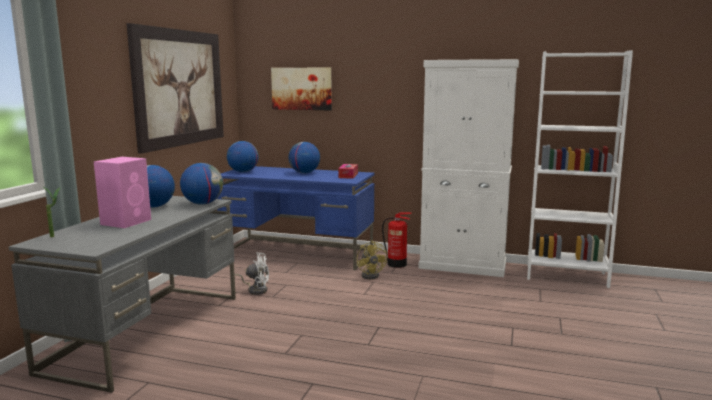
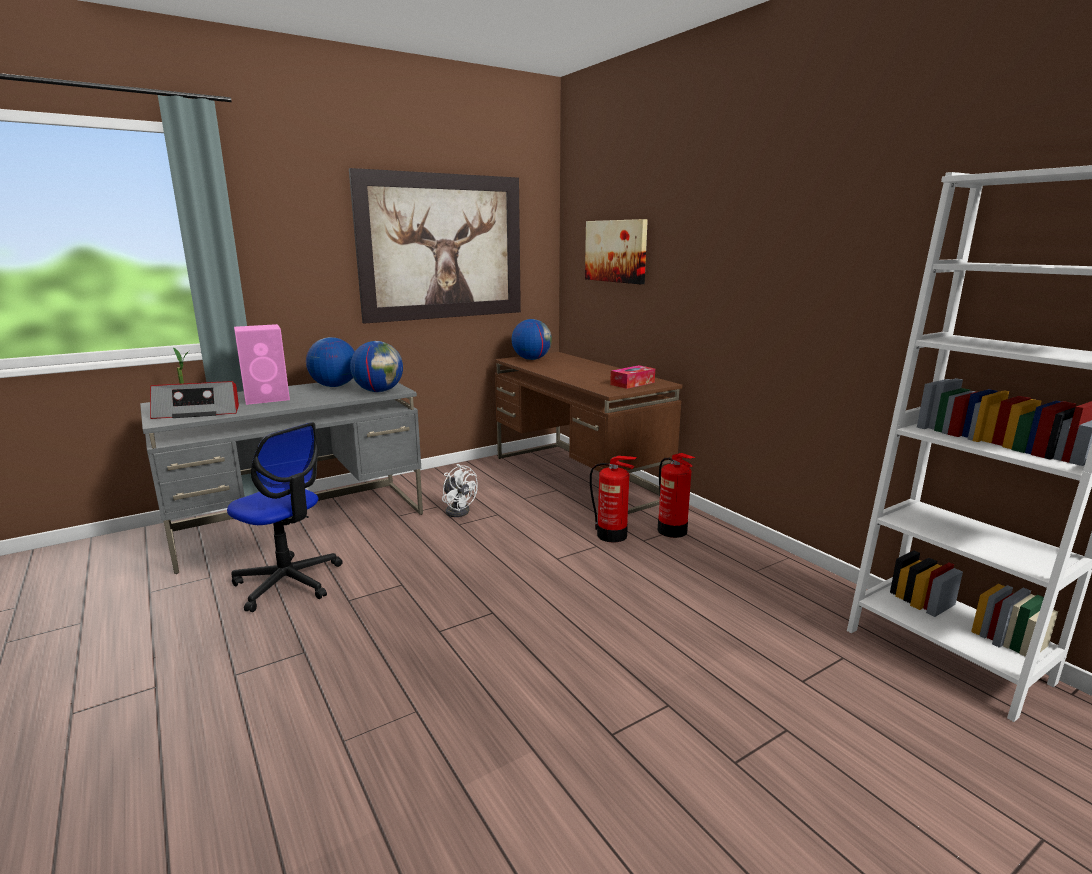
camera: 40 degrees right, 5 degrees up
(101, 239) = (199, 412): none -> radio
(221, 361) = (288, 582): none -> office chair
(298, 253) = (578, 478): blue desk -> brown desk
(304, 173) = (591, 371): globe -> none
(372, 275) = (612, 535): yellow fan -> fire extinguisher
(463, 266) = (768, 566): white cabinet -> none

